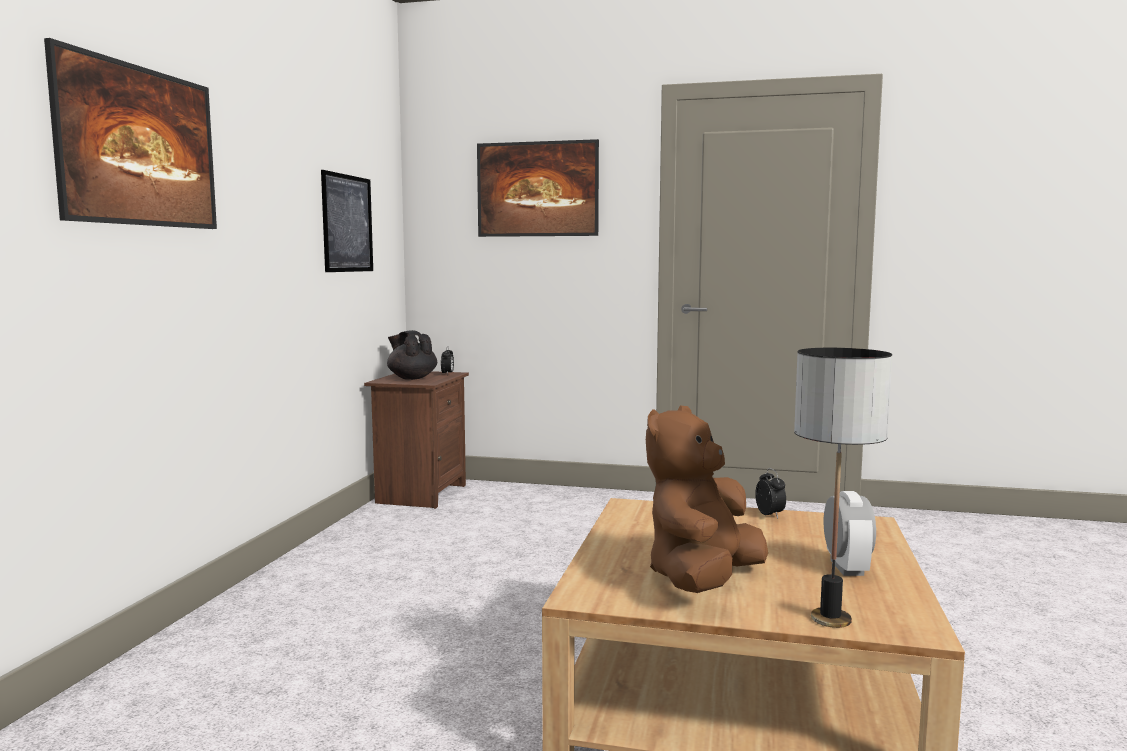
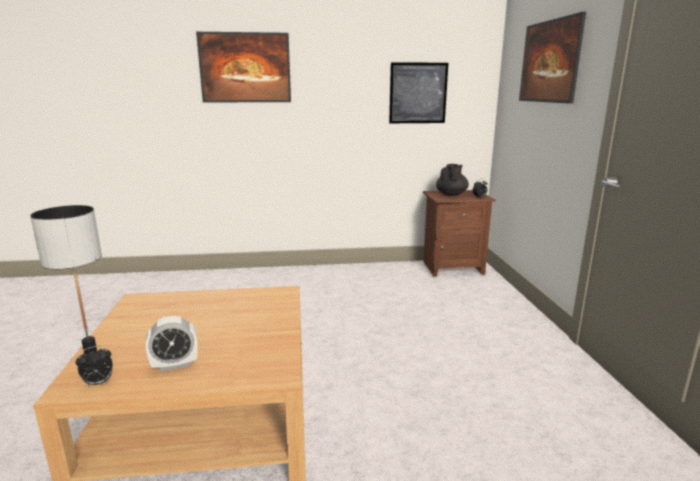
camera: 70 degrees right, 10 degrees up
(702, 580) = (154, 323): brown plush toy -> none
(770, 515) = (282, 334): alarm clock -> alarm clock (98, 383)

